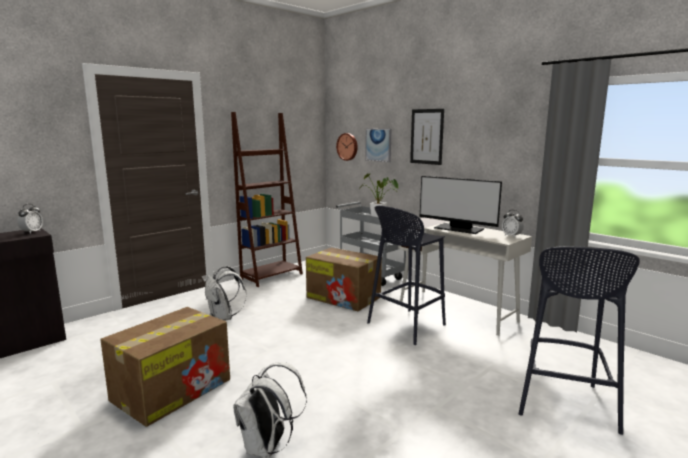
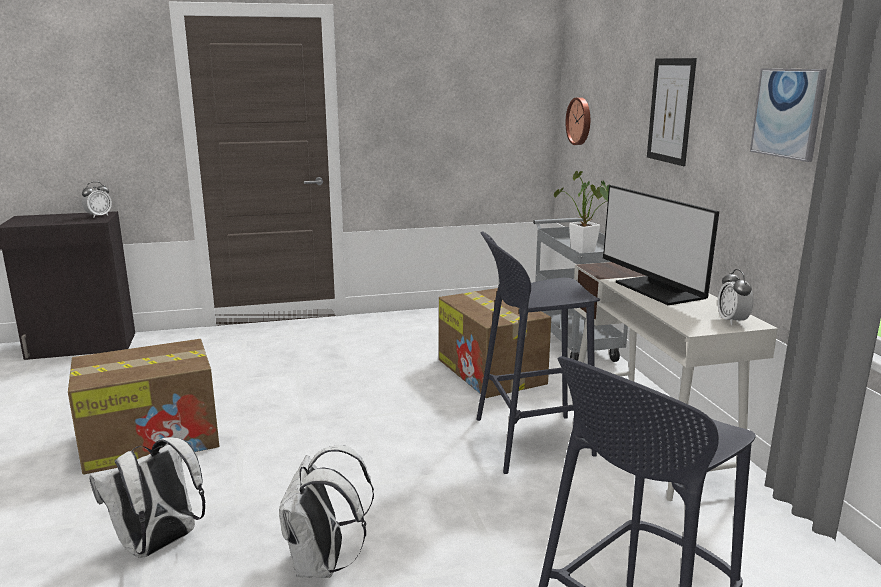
camera: 30 degrees right, 5 degrees up
(223, 318) = (303, 364): white backpack -> white backpack (323, 564)
(271, 276) = (430, 318): brown bookcase -> none
(378, 145) = (613, 121): picture -> picture (788, 113)

